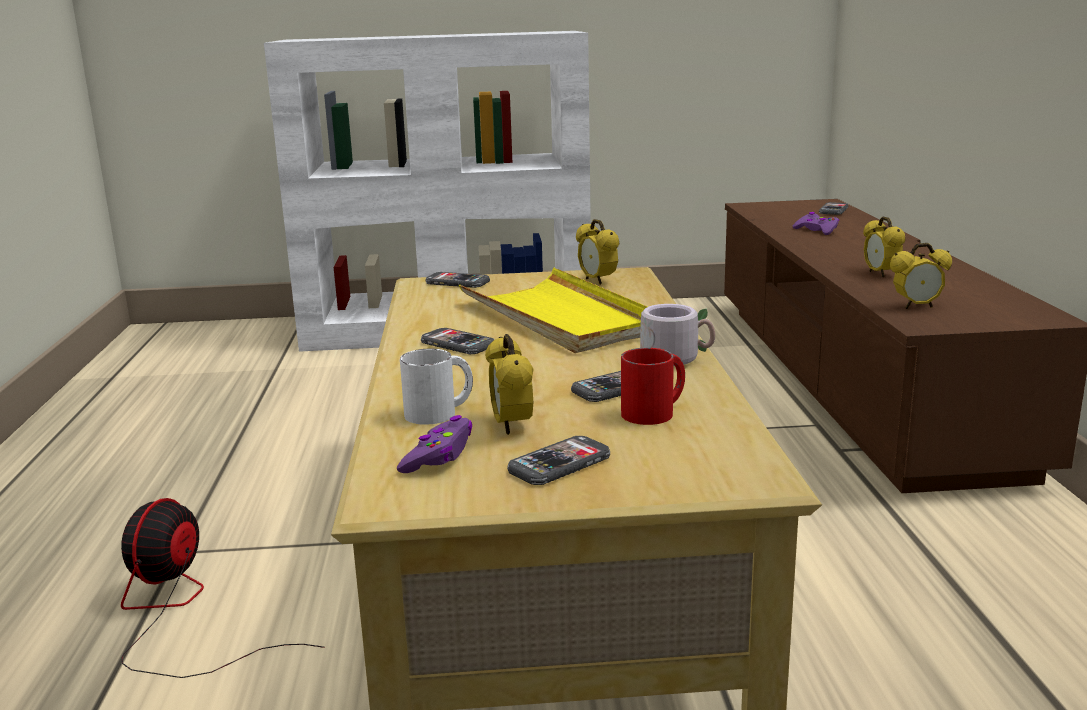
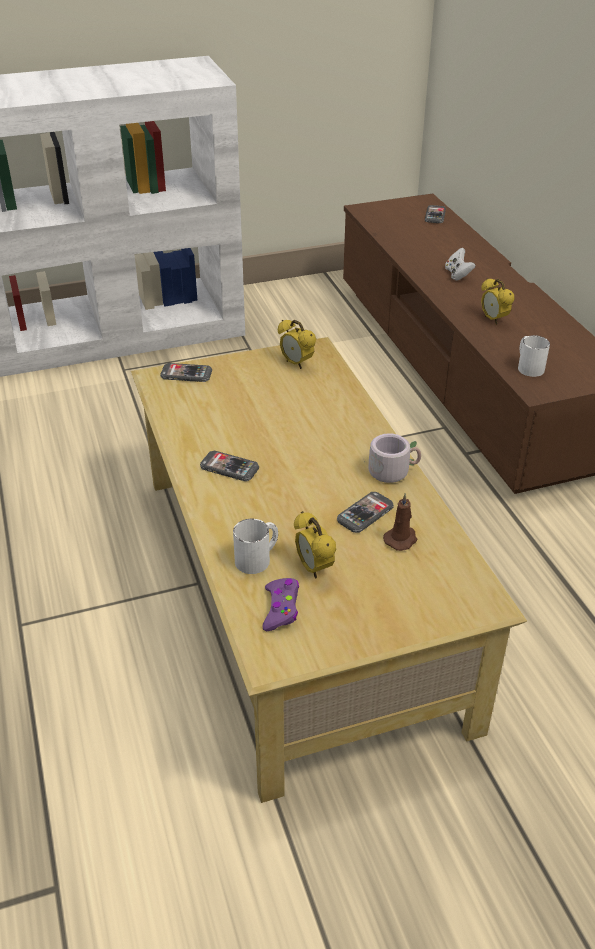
camera: 15 degrees left, 20 degrees up
(180, 614) = (55, 683): fan -> none
(559, 464) = (362, 606): phone -> none
(562, 317) = (291, 421): yellow tray -> none
(655, 412) = (401, 539): red mug -> brown candle
(816, 230) = (430, 251): purple game controller -> none
(845, 245) = (457, 275): none -> white game controller
(916, 307) = (528, 366): alarm clock -> white mug

